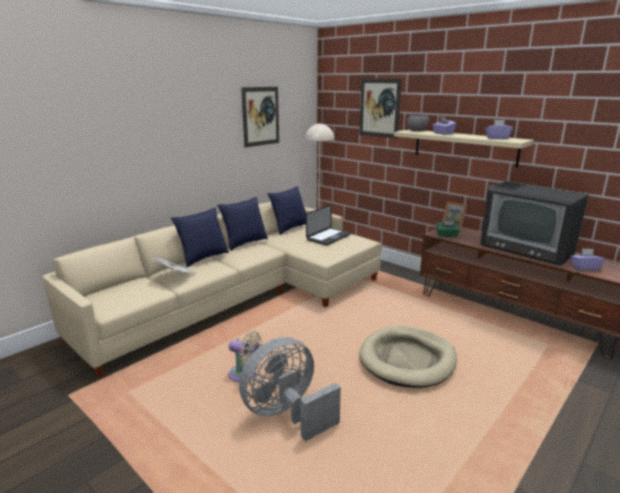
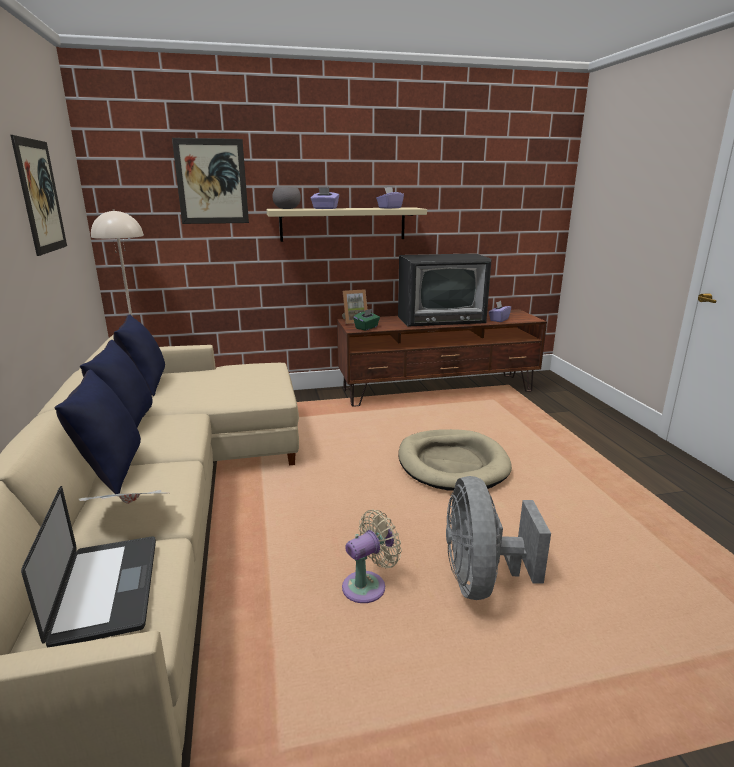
camera: 55 degrees left, 0 degrees up
(328, 237) = (229, 375): laptop -> laptop (107, 589)

